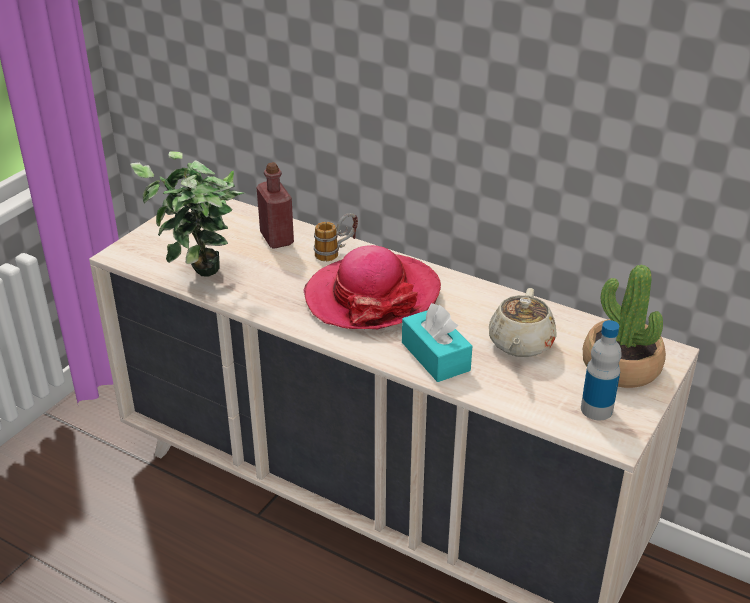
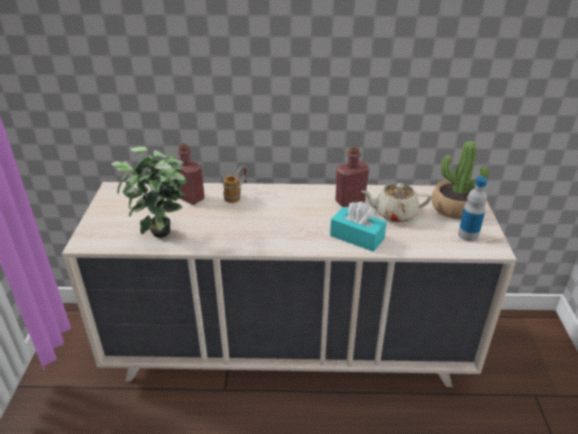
camera: 30 degrees left, 0 degrees up
(372, 296) = (285, 214): hat -> none
(475, 307) = (350, 201): none -> red bottle
(520, 344) = (394, 213): beige teapot -> beige teapot turned 105 degrees clockwise

